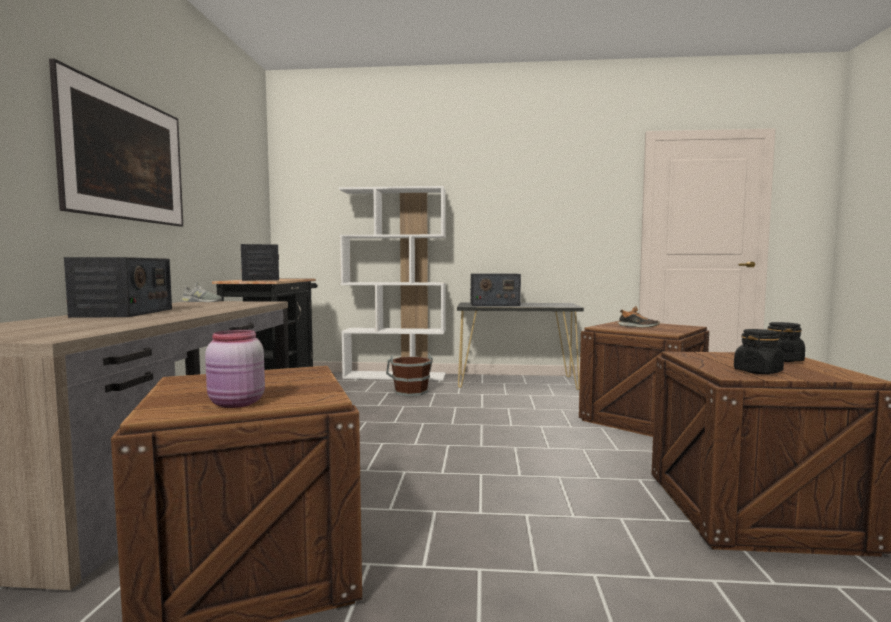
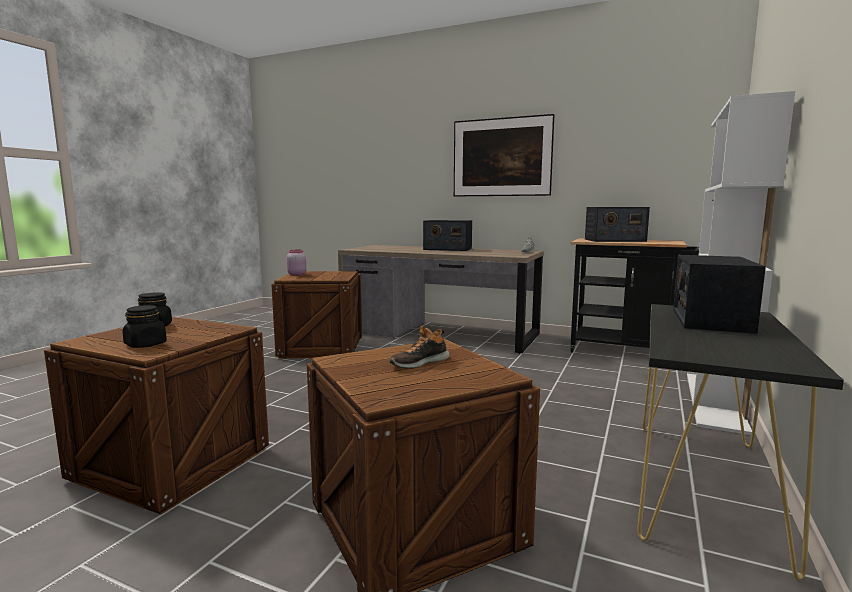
camera: 110 degrees right, 5 degrees up
(410, 391) = (619, 399): brown bucket -> none

